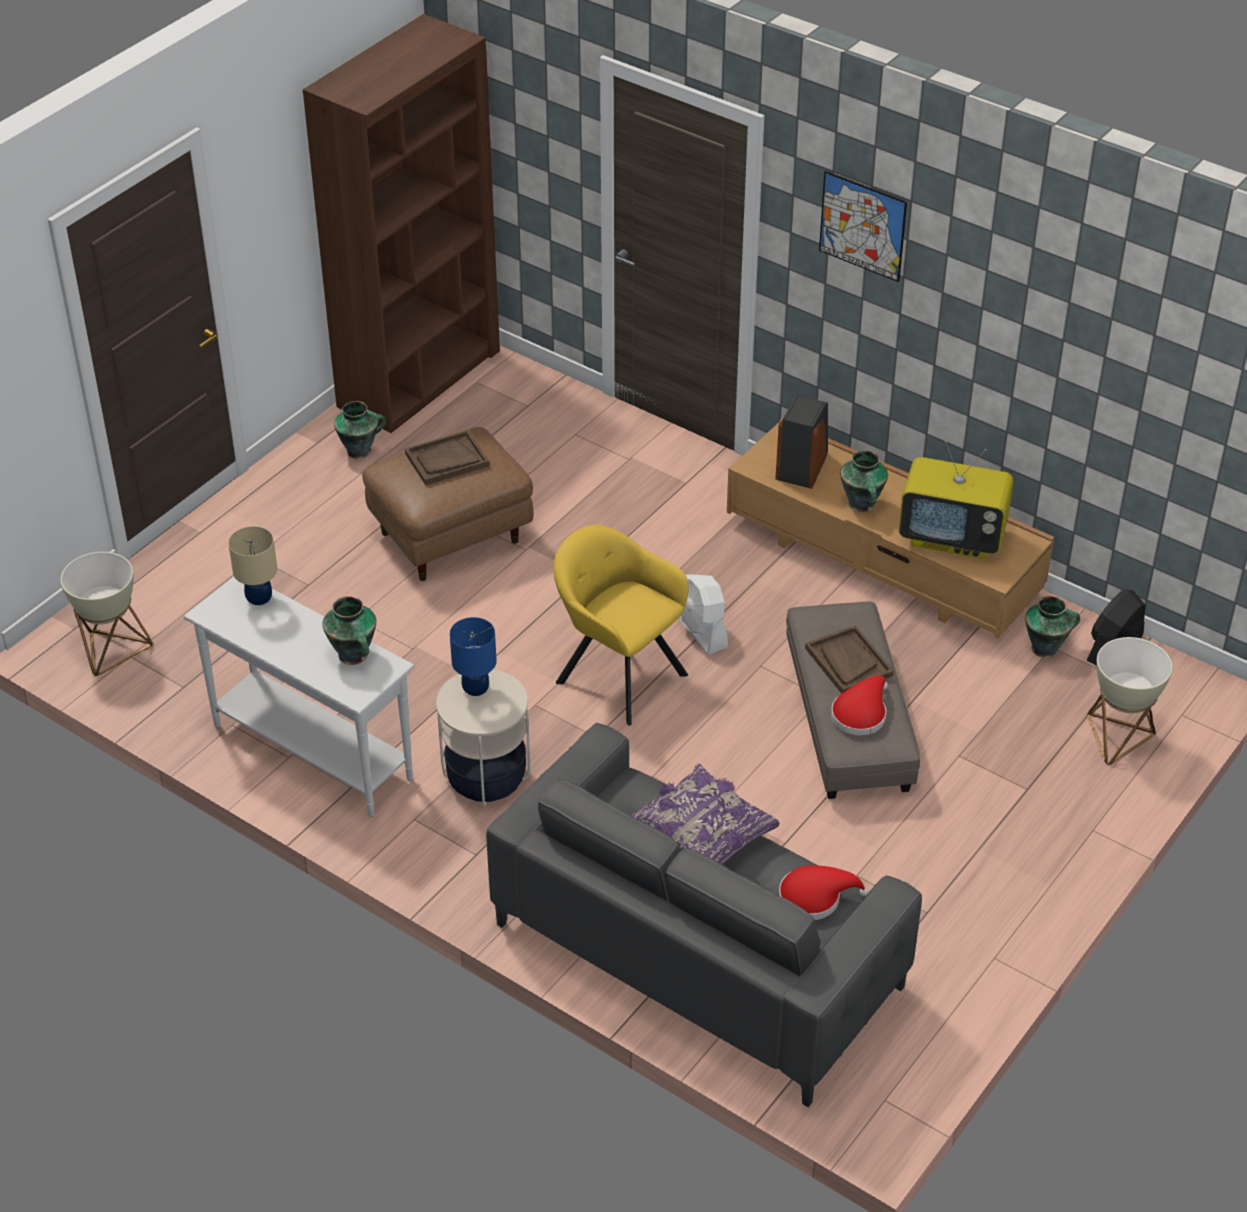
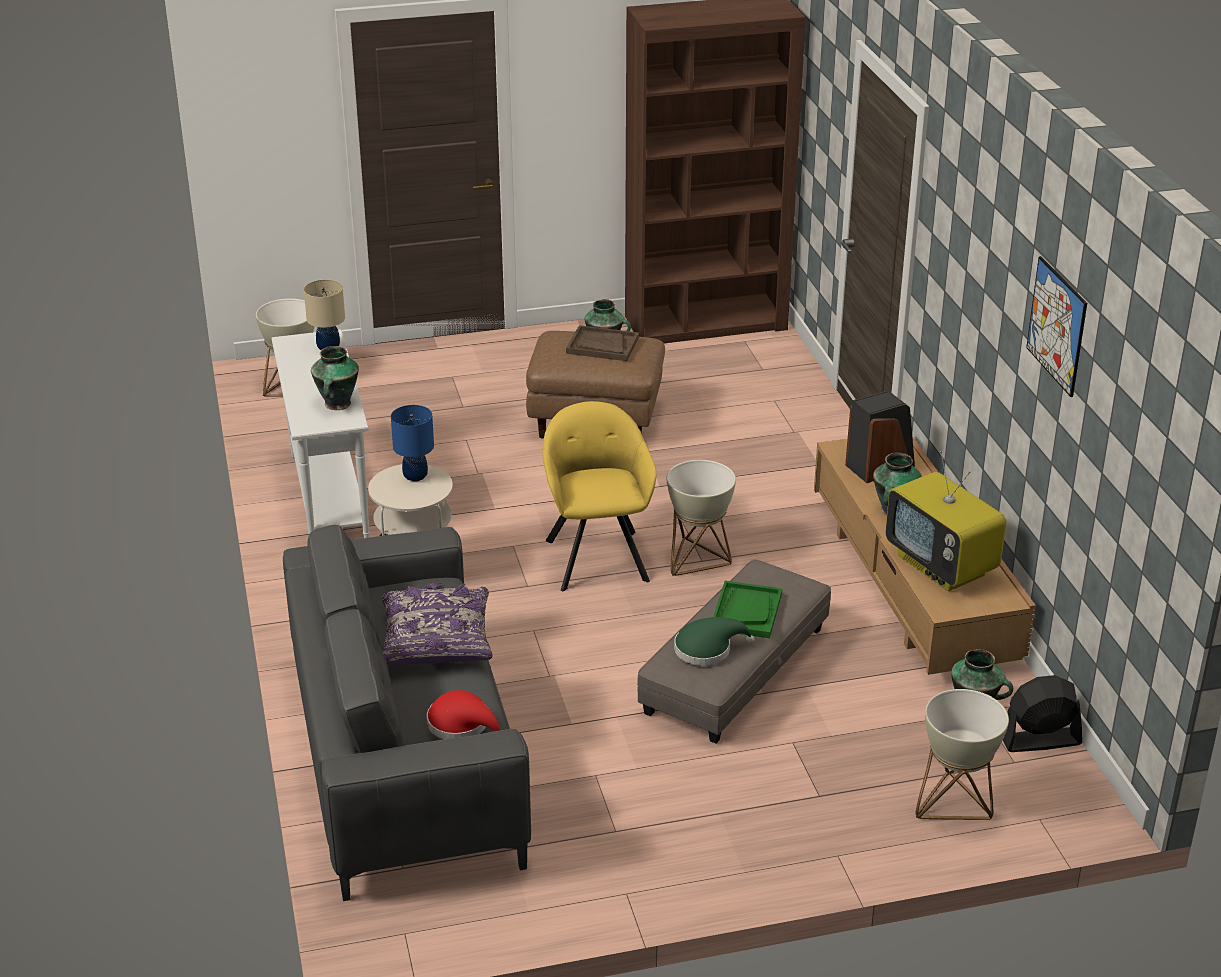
camera: 40 degrees right, 10 degrees down
(701, 631) = (698, 560): white fan -> planter
(848, 662) = (746, 611): brown tray -> green tray
(860, 714) = (707, 649): red hat -> green hat
(862, 226) = (965, 229): picture -> picture (1056, 326)

